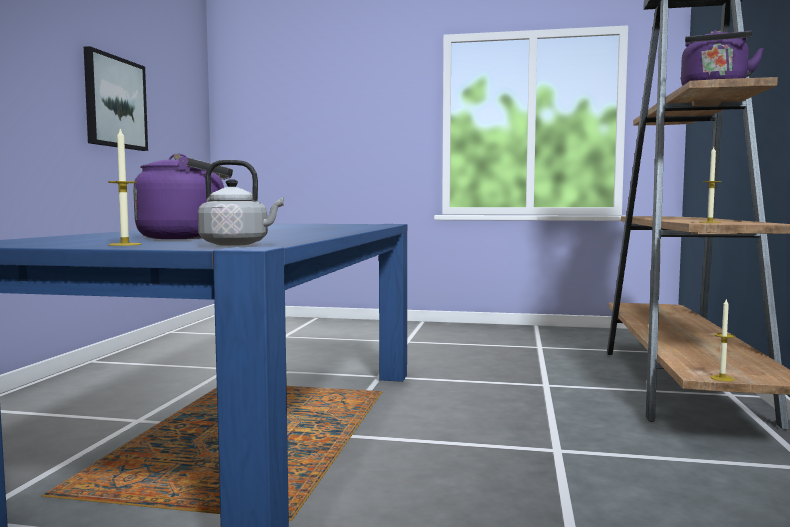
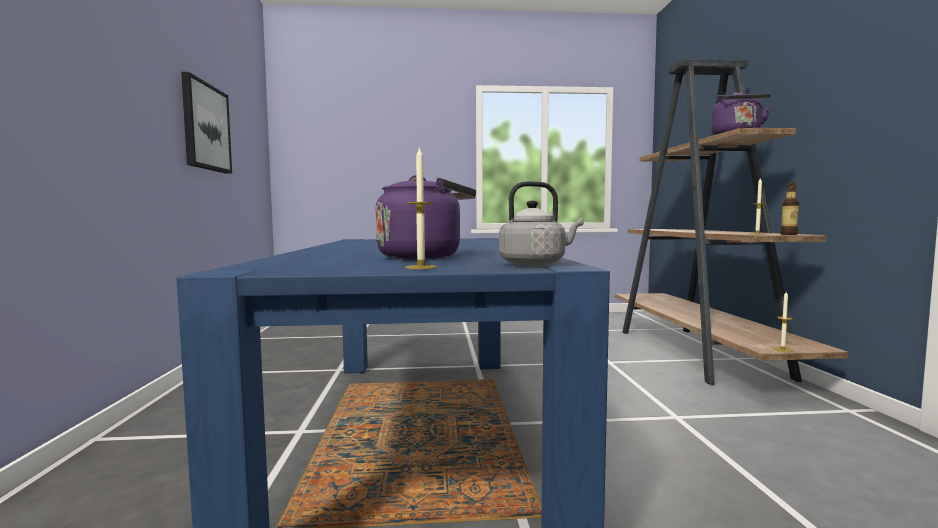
camera: 15 degrees left, 0 degrees up
(750, 223) = (788, 234): none -> bottle

